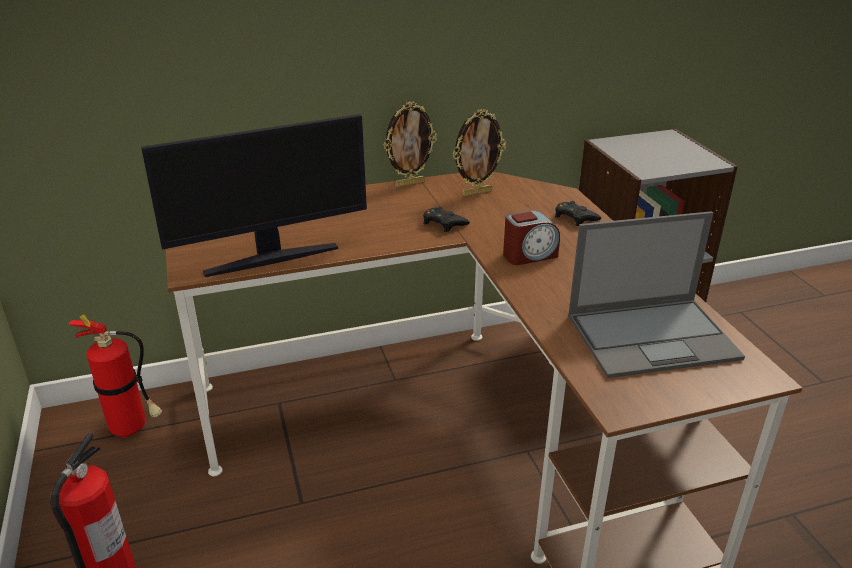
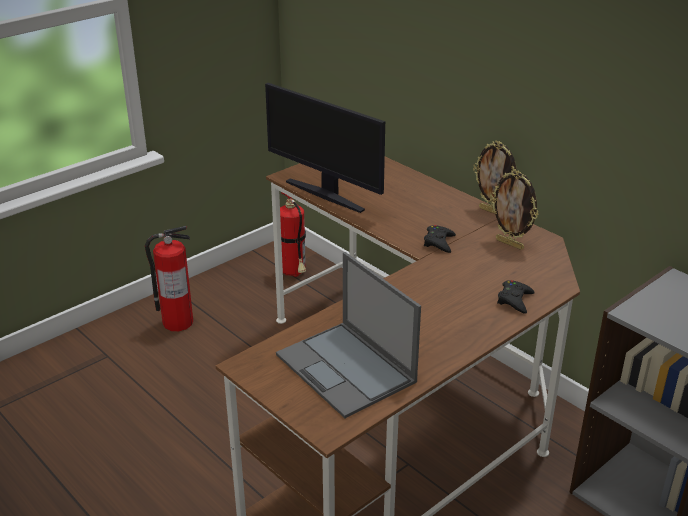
camera: 65 degrees right, 0 degrees up
(529, 255) = (423, 290): alarm clock -> none

